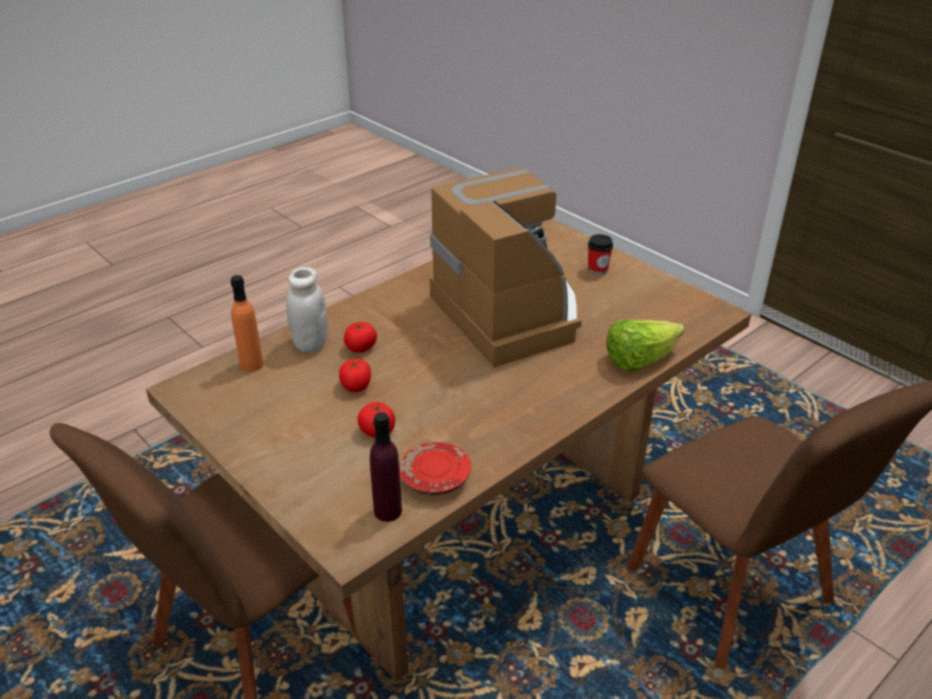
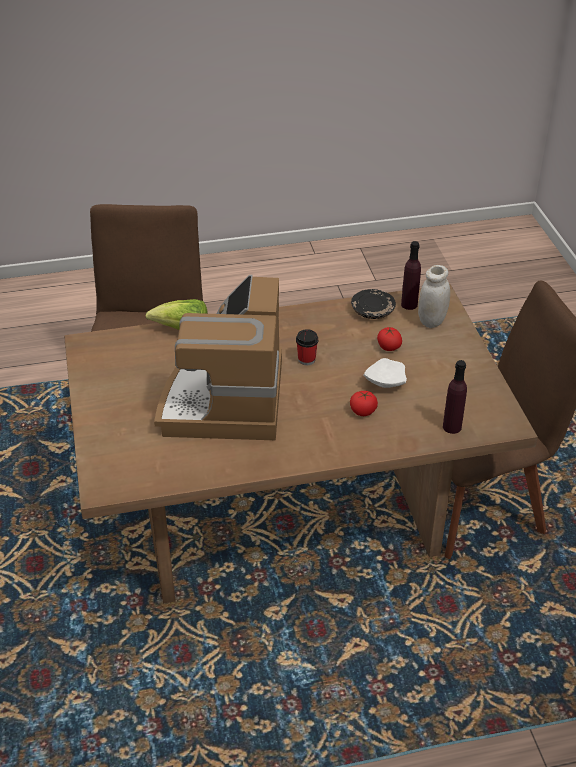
camera: 150 degrees left, 5 degrees up
(252, 365) = (452, 427): orange bottle -> purple bottle
(310, 344) = (399, 429): white jar -> white jar (432, 321)
(356, 386) = (384, 382): tomato -> white plate
(435, 479) = (373, 310): red plate -> black plate
(597, 270) = (117, 413): cup -> cup (306, 359)

